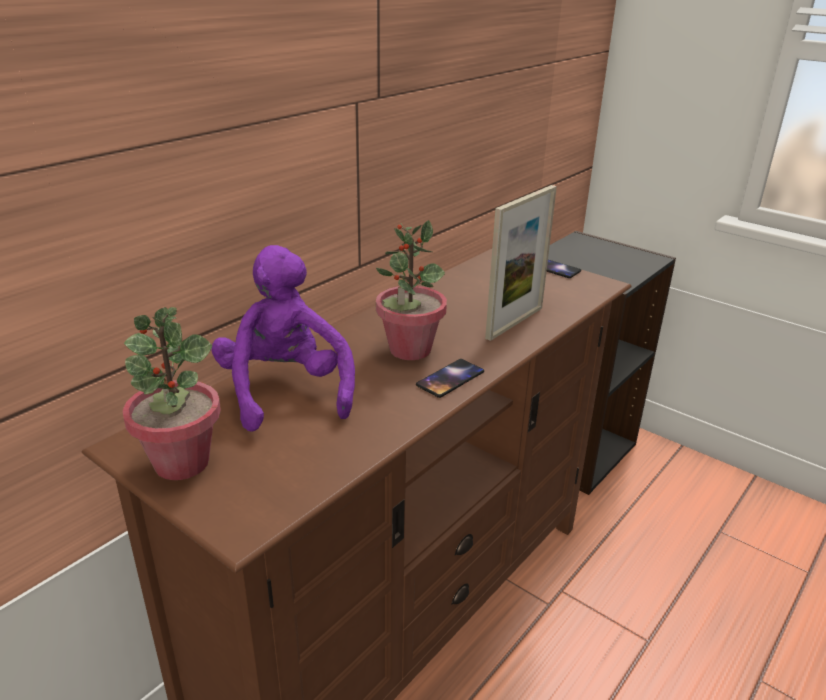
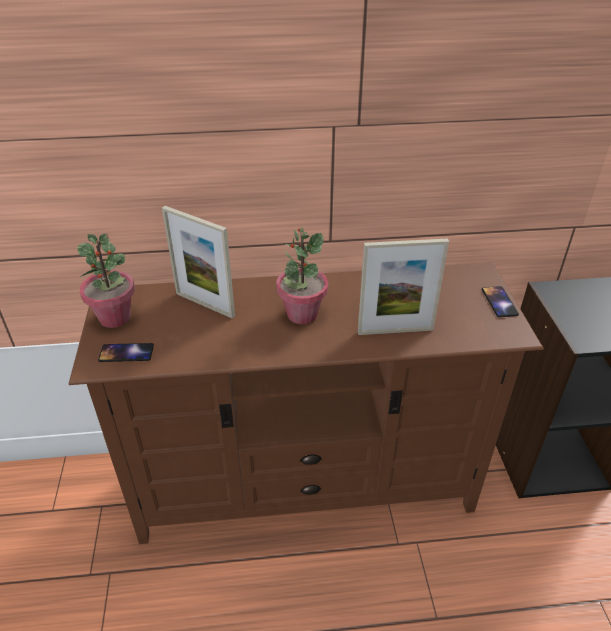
camera: 45 degrees right, 10 degrees up
(285, 391) = (205, 304): purple plush toy -> picture frame
(450, 378) = (294, 346): phone -> phone (126, 353)

